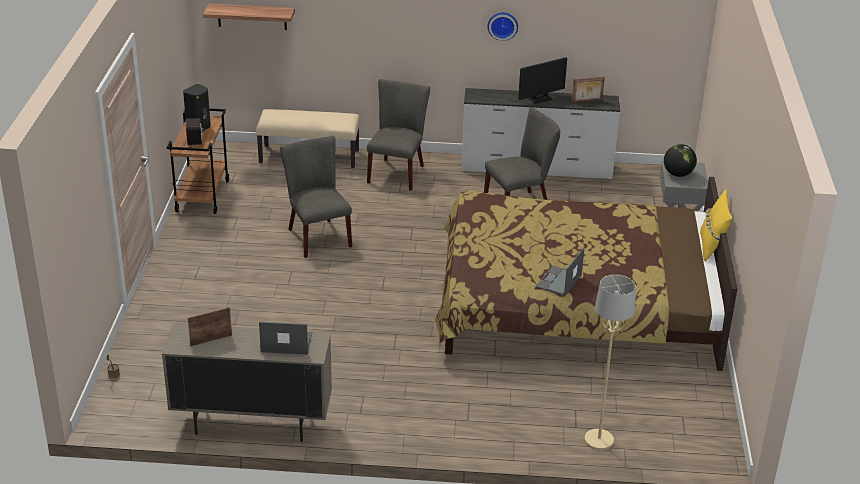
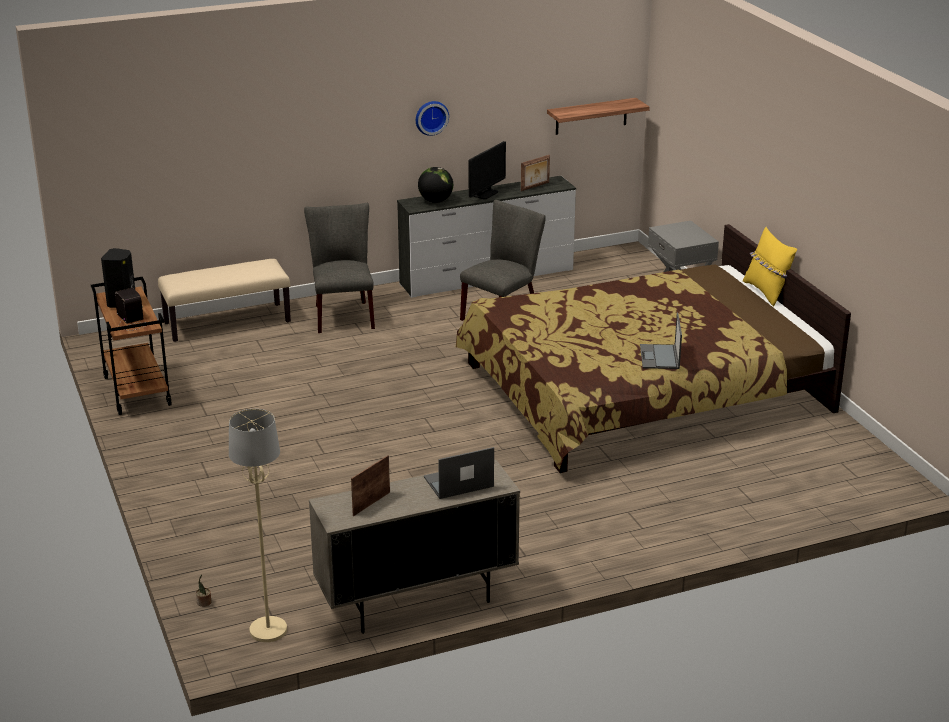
camera: 25 degrees left, 5 degrees down
(252, 16) = (136, 161): shelf -> shelf (591, 116)
(316, 236) = (311, 398): grey chair -> none
(599, 440) = (786, 507): beige floor lamp -> beige floor lamp (268, 630)
(678, 174) = (676, 235): globe -> globe (435, 201)

